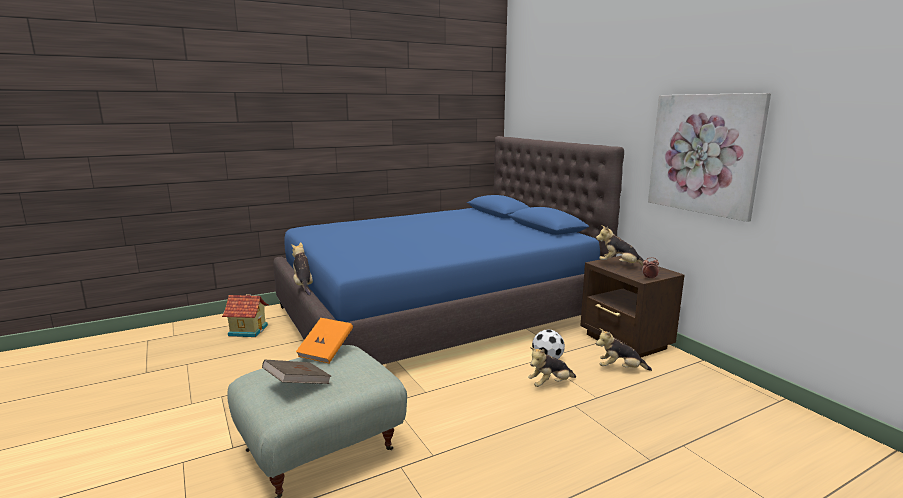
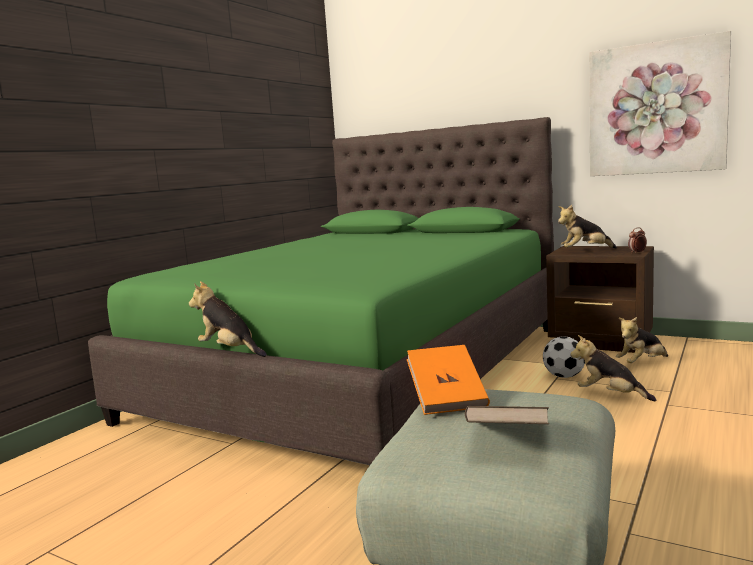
camera: 30 degrees left, 5 degrees down
(248, 330) = (97, 468): toy house -> none
(440, 313) = (364, 370): blue bed -> green bed
(550, 384) = (610, 395): plush toy -> plush toy turned 90 degrees clockwise

